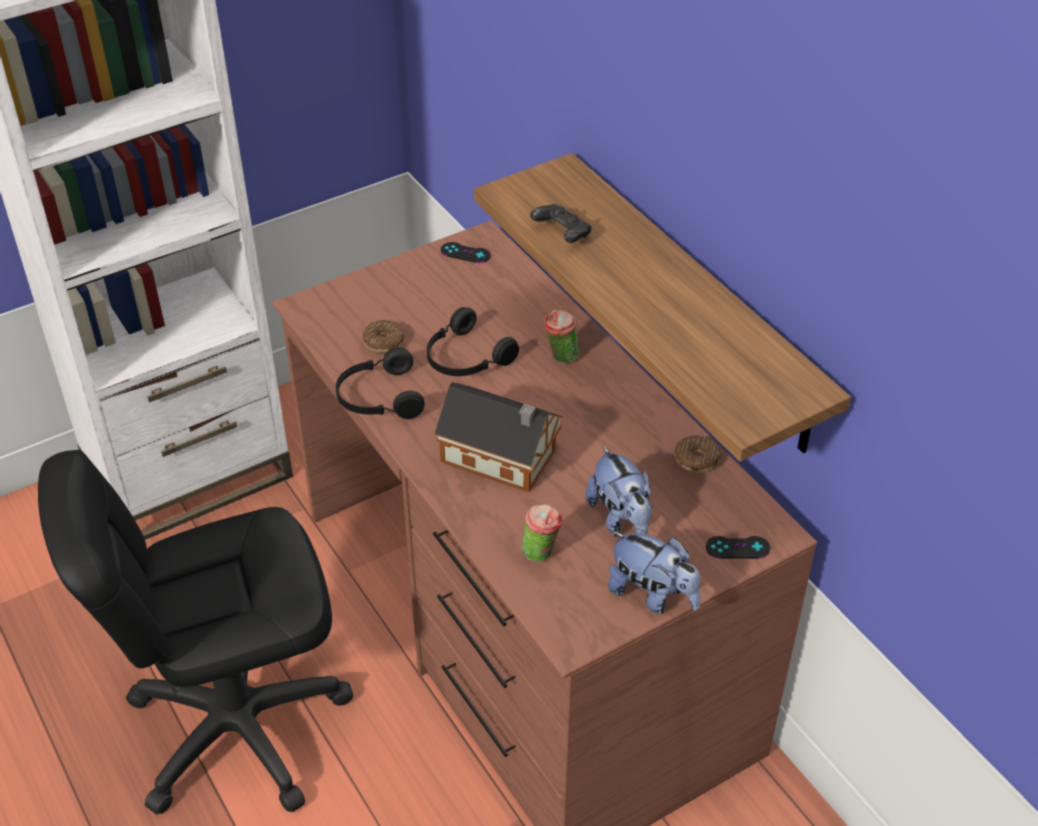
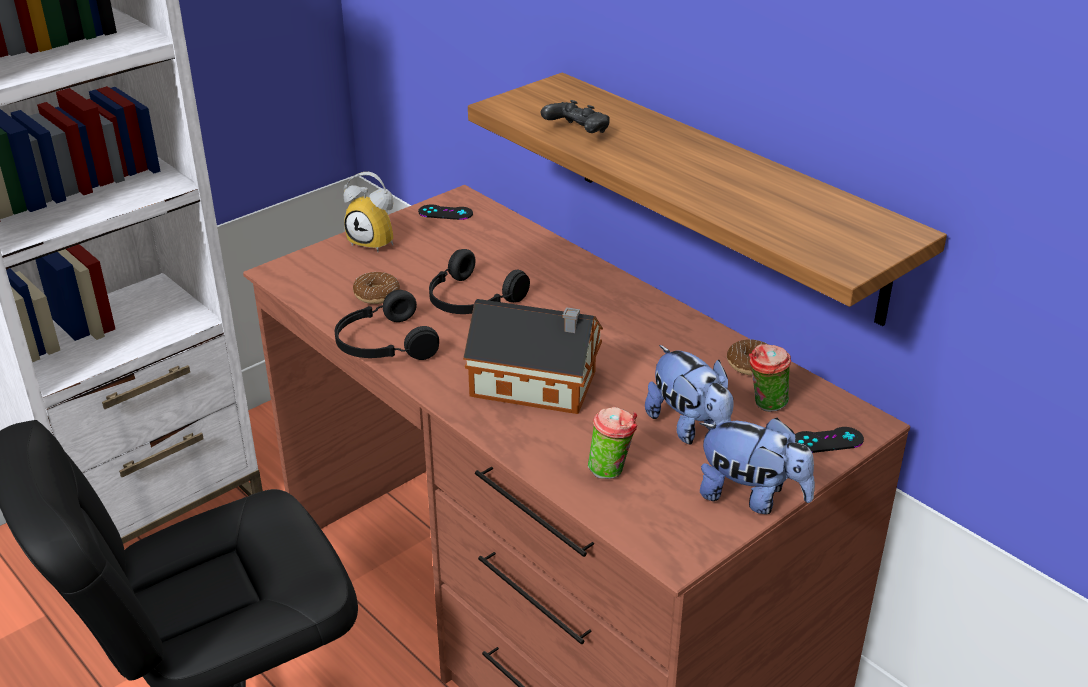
camera: 10 degrees left, 10 degrees down
(395, 280) = (376, 241): none -> alarm clock
(560, 357) = (573, 290): cup -> cup (765, 406)

